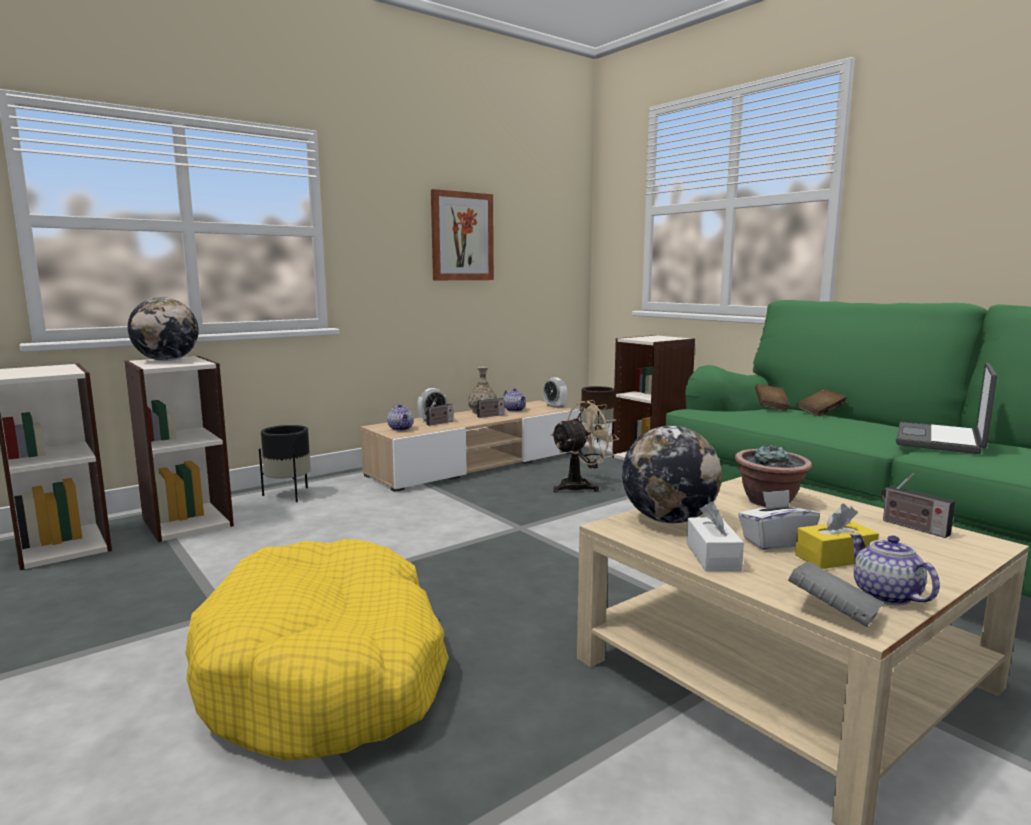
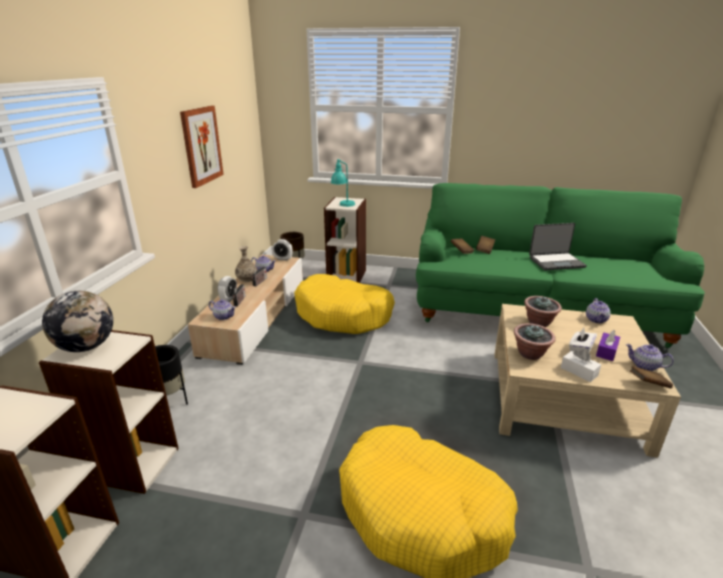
camera: 40 degrees left, 15 degrees up
(580, 486) = (344, 315): beige fan -> yellow dog bed
(644, 339) = (343, 206): none -> turquoise table lamp
(668, 520) = (530, 354): globe -> potted plant
(833, 613) = (648, 384): grey book -> brown book
(835, 558) = (606, 351): yellow tissue box -> purple tissue box
(911, 527) = (596, 320): radio -> teapot
(941, 440) = (556, 262): laptop -> laptop turned 90 degrees counterclockwise

